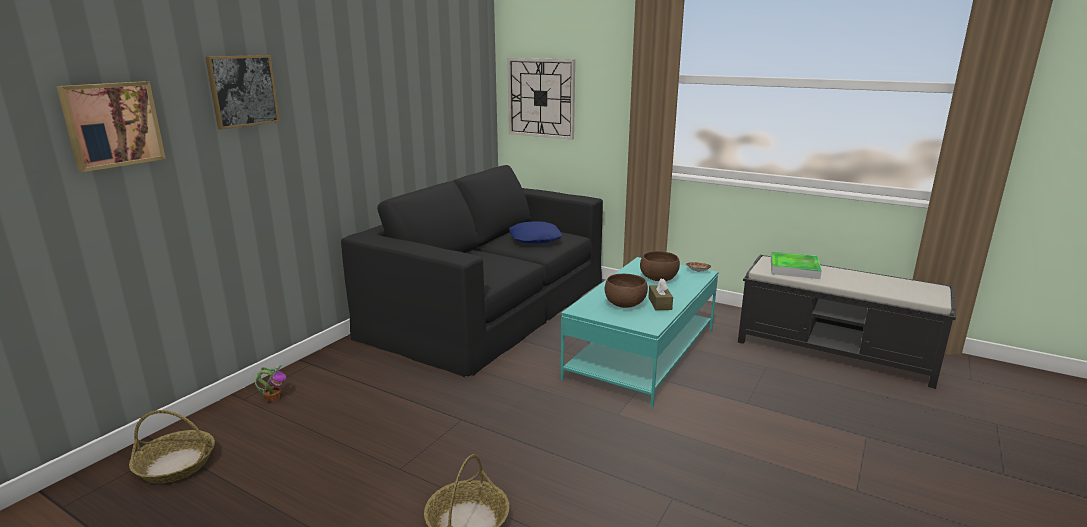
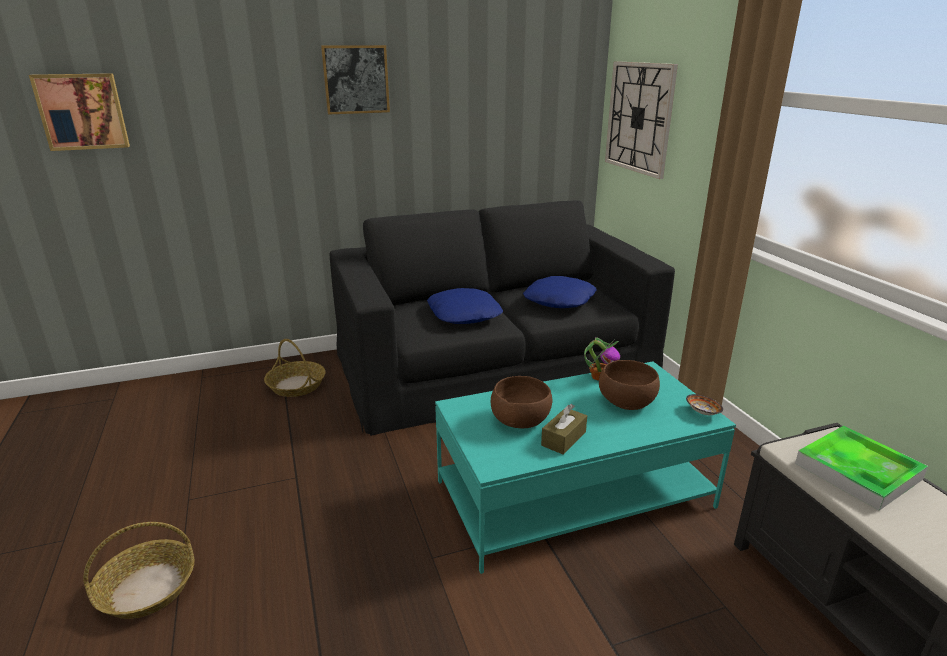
camera: 40 degrees right, 5 degrees up
(175, 465) = (97, 413): basket -> basket (296, 385)
(243, 91) = (219, 87): picture -> picture (356, 79)
(273, 398) = (217, 385): potted plant -> potted plant (599, 376)
(490, 262) = (464, 314): none -> blue pillow

